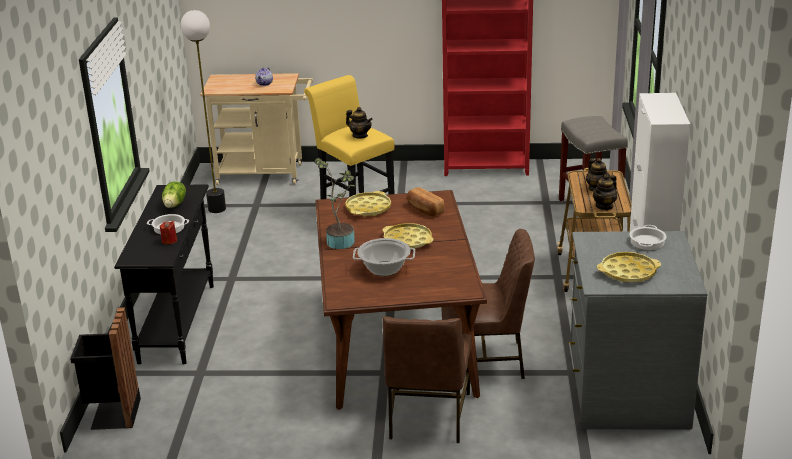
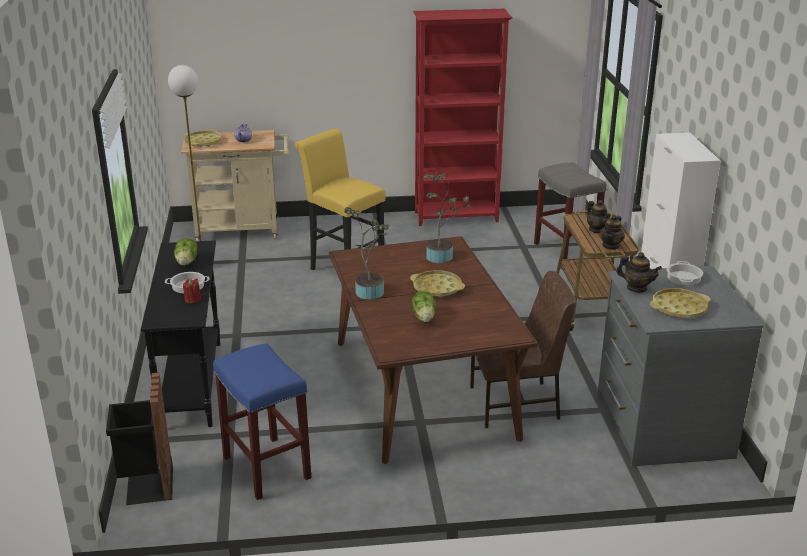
camera: 10 degrees left, 0 degrees up
(225, 404) = (265, 467): none -> blue stool
(360, 136) = (352, 187): teapot -> teapot (636, 288)
(368, 208) = (386, 257): yellow tray -> yellow tray (203, 142)
(385, 269) = (424, 317): cooking pot -> lettuce
(424, 210) = (442, 256): bread -> potted plant
(428, 416) = (477, 464): brown chair -> none

